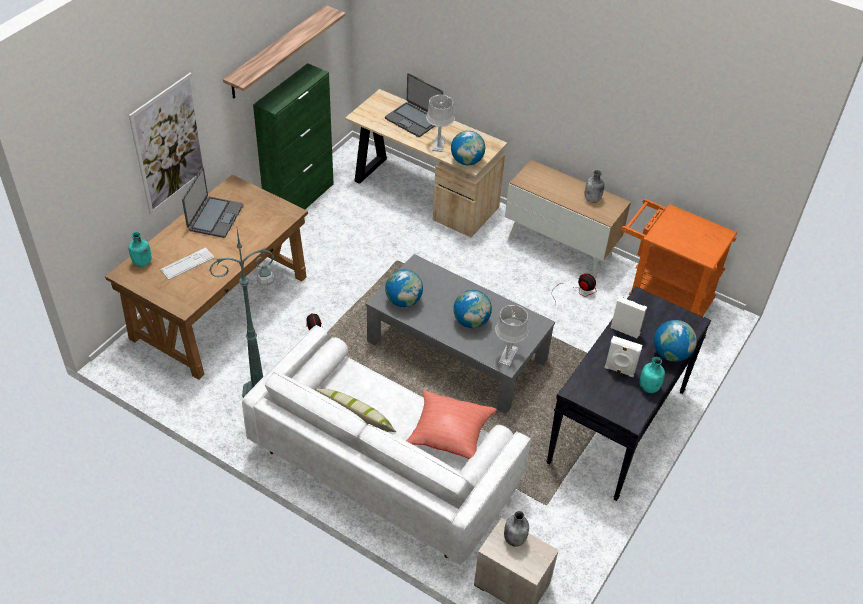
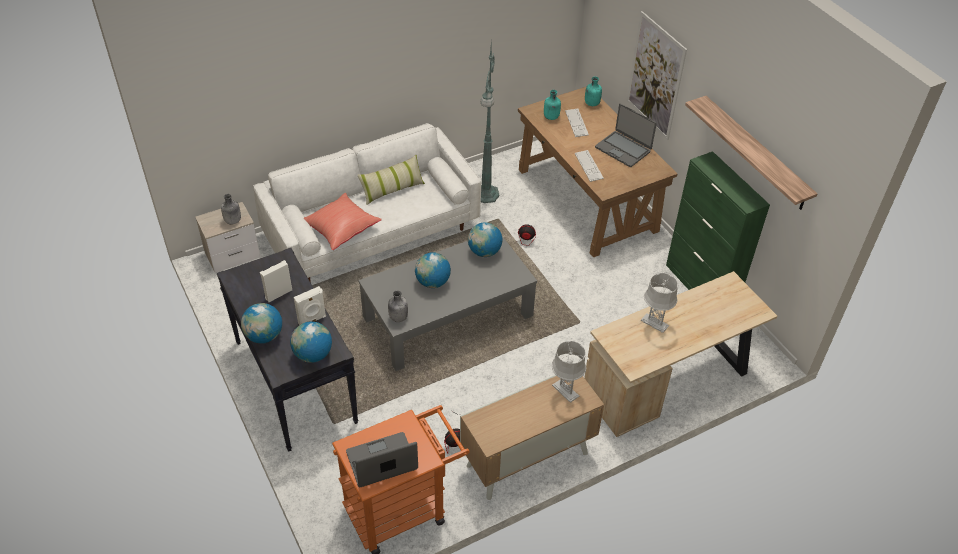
camera: 120 degrees right, 0 degrees up
(259, 234) = (588, 166): none -> keyboard
(413, 120) = (706, 320): laptop -> laptop (382, 462)
(467, 161) = (615, 333): globe -> globe (313, 354)
(508, 356) = (380, 288): grey table lamp -> grey table lamp (565, 391)
(592, 199) = (510, 424): grey bottle -> grey bottle (398, 318)
(649, 387) = (247, 303): turquoise bottle -> turquoise bottle (551, 117)

